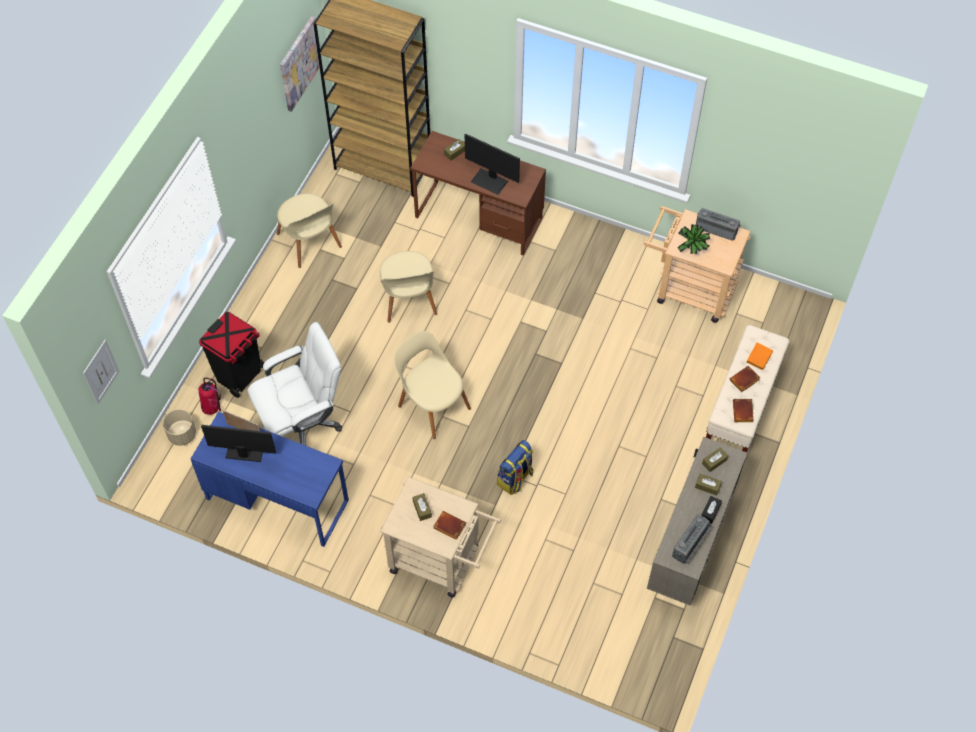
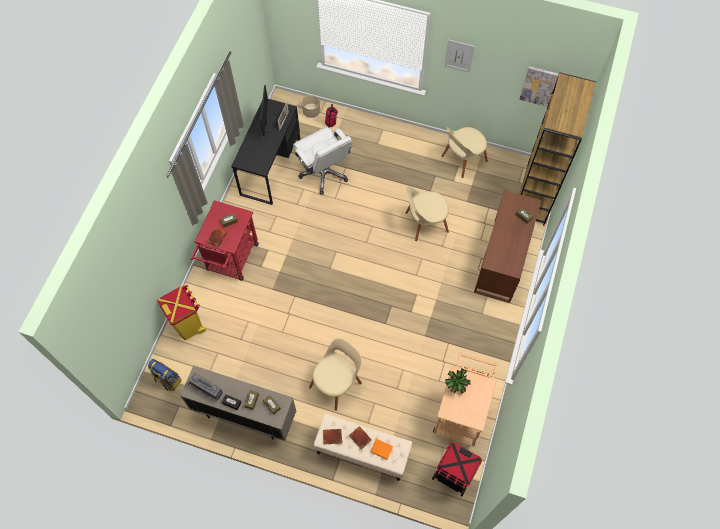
camera: 85 degrees right, 5 degrees up
(100, 371) = (286, 22): picture -> picture (459, 56)
(240, 375) = (356, 135): black trash can -> black trash can (452, 476)
(277, 499) = (270, 166): blue desk -> black desk
(432, 404) = (344, 245): beige chair -> beige chair (337, 383)
(441, 562) = (230, 261): beige cart -> red cart
(490, 181) = (501, 242): monitor -> none
(515, 478) = (292, 300): backpack -> backpack (167, 379)
(544, 624) = (188, 324): none -> yellow trash can
(717, 228) = (481, 404): radio -> none

